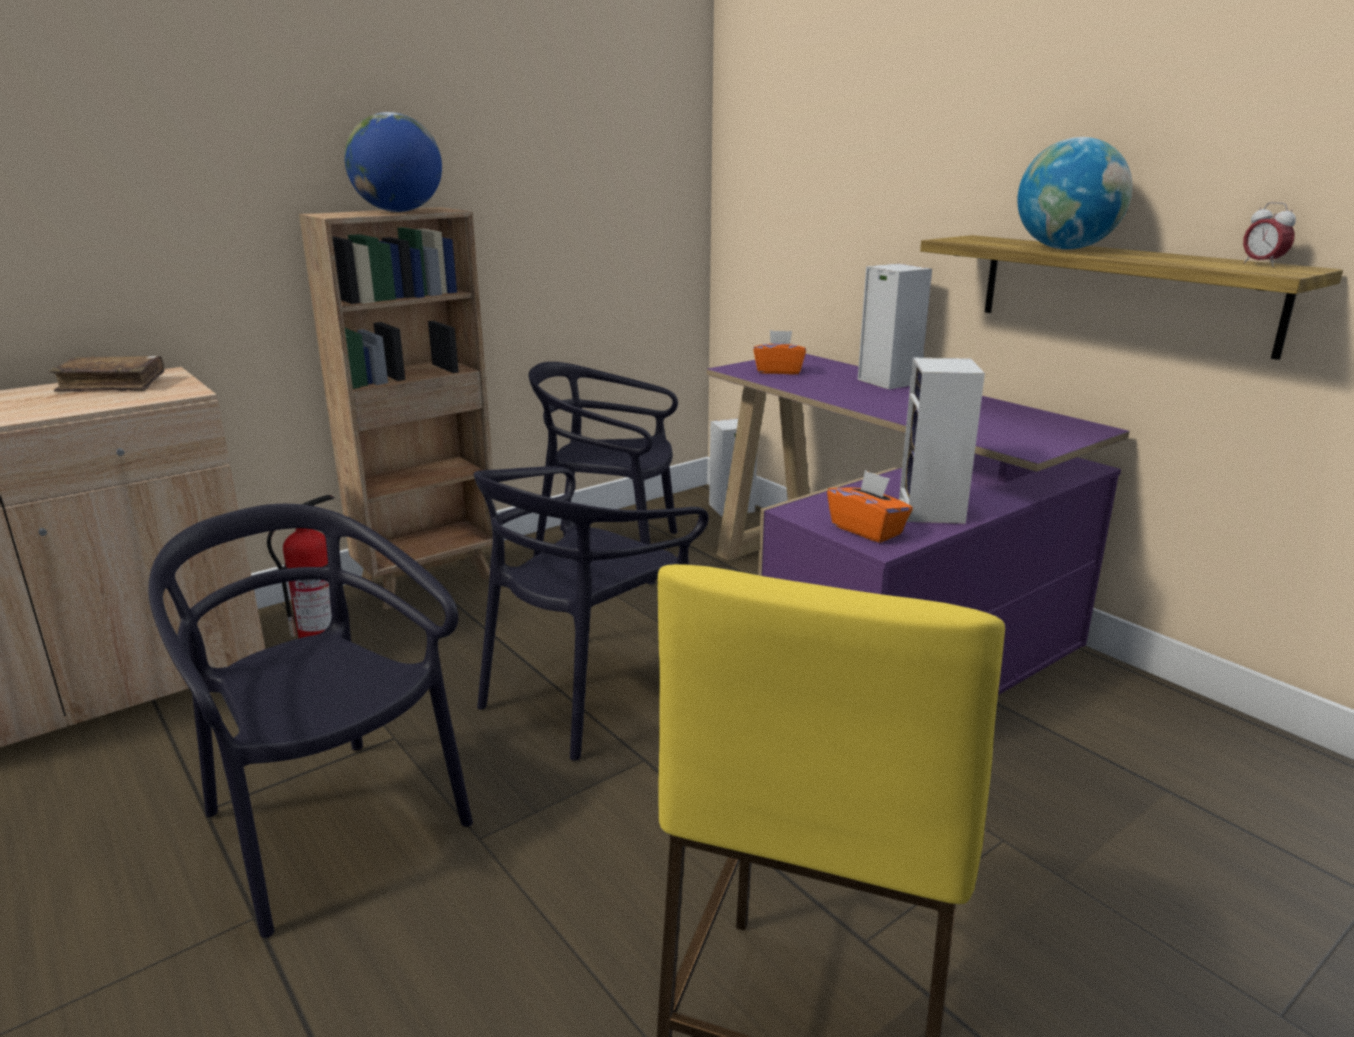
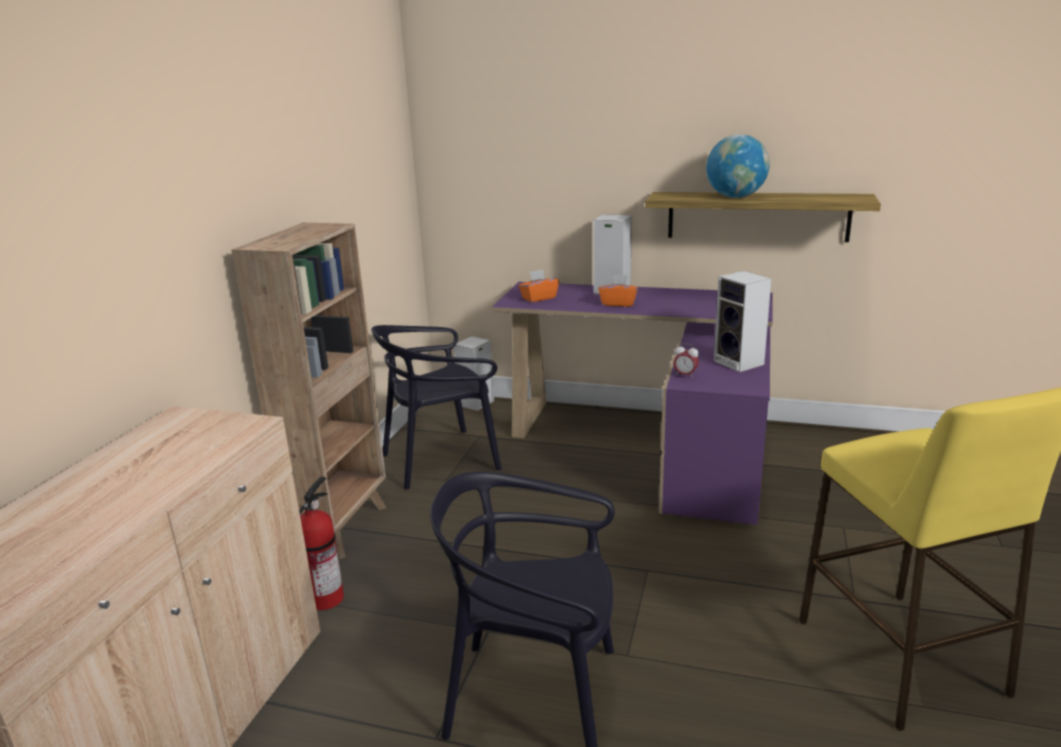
camera: 35 degrees left, 0 degrees up
(112, 385) = (162, 437): brown book -> none
(399, 211) = (306, 233): globe -> none
(587, 694) = (563, 550): black chair -> none
(867, 530) = (732, 382): orange tissue box -> orange tissue box (618, 303)
(1262, 264) = (841, 195): alarm clock -> alarm clock (685, 375)

